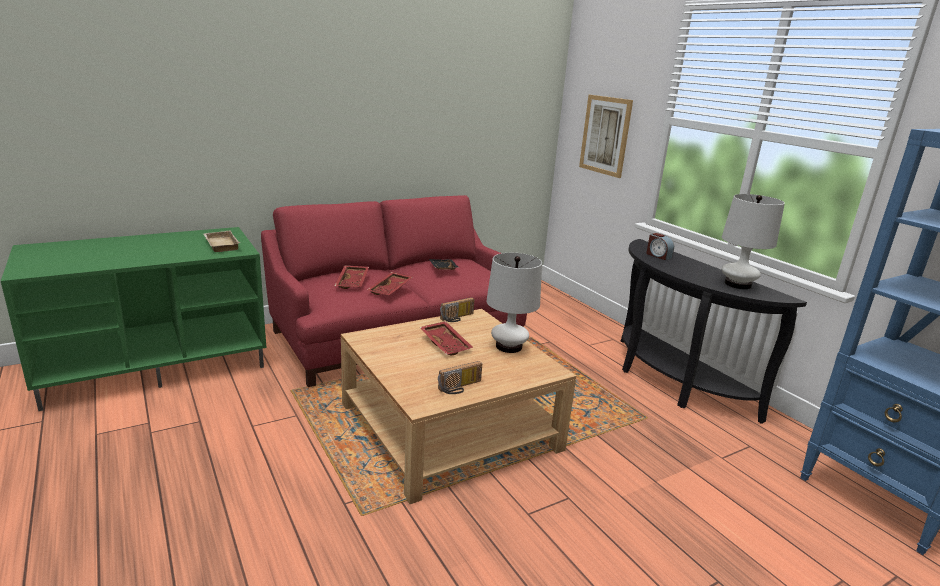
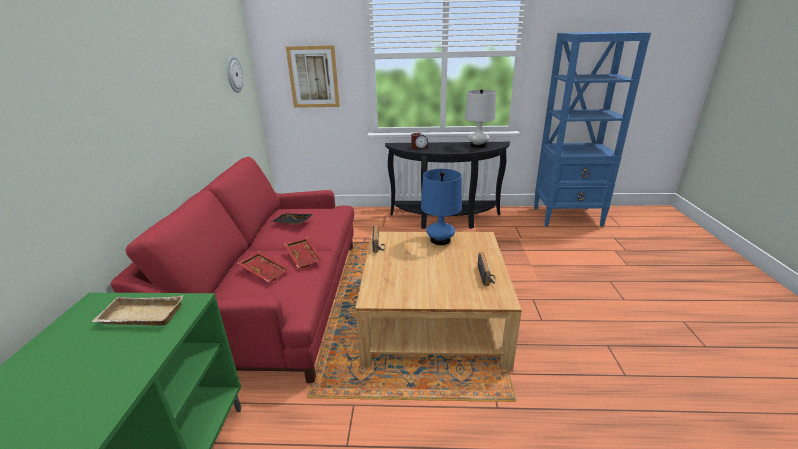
camera: 55 degrees left, 5 degrees up
(446, 344) = (418, 262): red tray -> none
(508, 346) = (440, 240): white table lamp -> blue table lamp
(511, 114) = (234, 74): none -> wall clock

